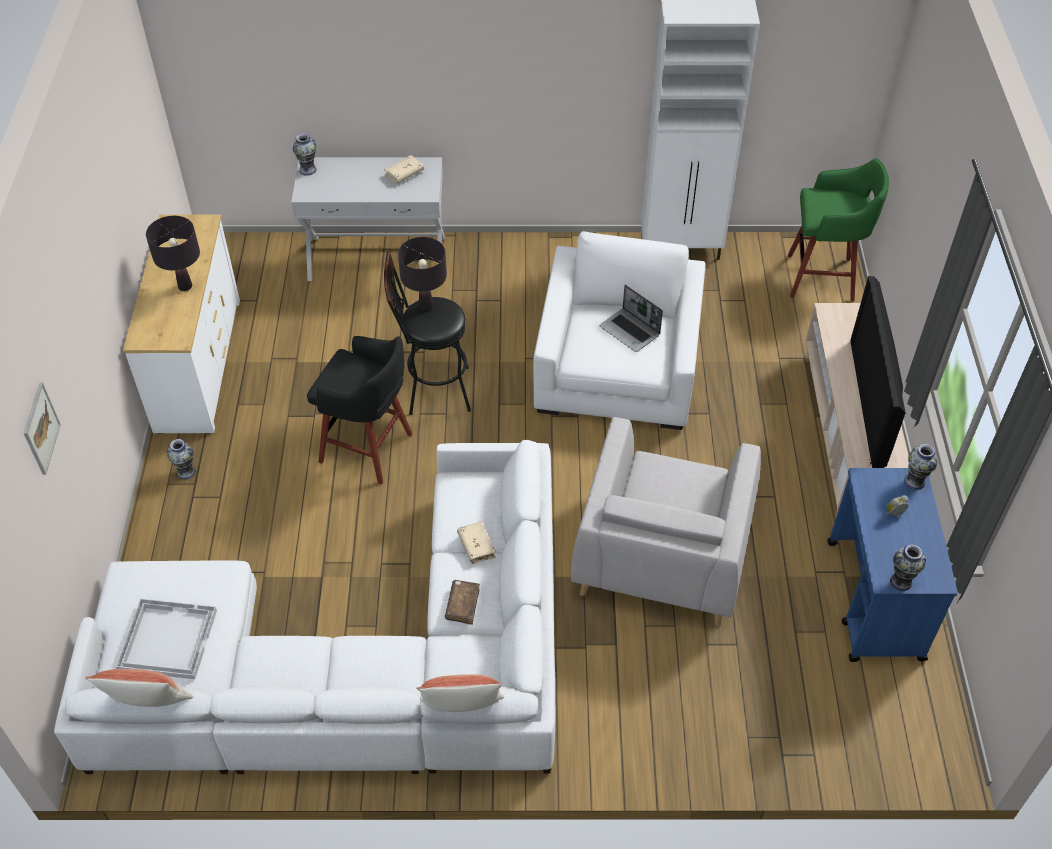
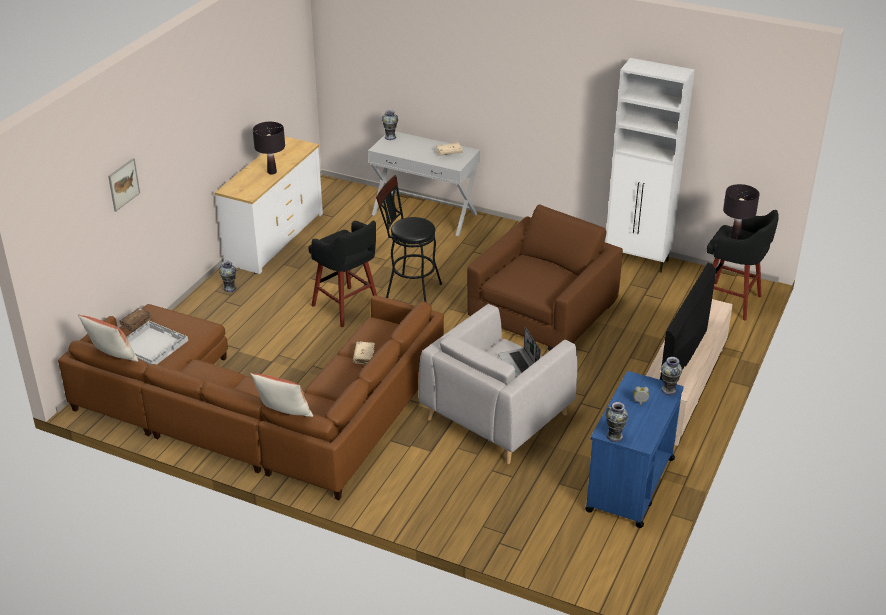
camera: 25 degrees right, 15 degrees down
(353, 664) = (259, 409): white sofa -> brown sofa
(426, 306) = (411, 220): black table lamp -> black table lamp (735, 237)
(462, 605) = (333, 381): brown book -> brown book (136, 322)
(618, 367) = (543, 311): white armchair -> brown armchair
(630, 331) = (546, 275): laptop -> laptop (519, 364)
(823, 278) = (732, 302): green stool -> black stool

